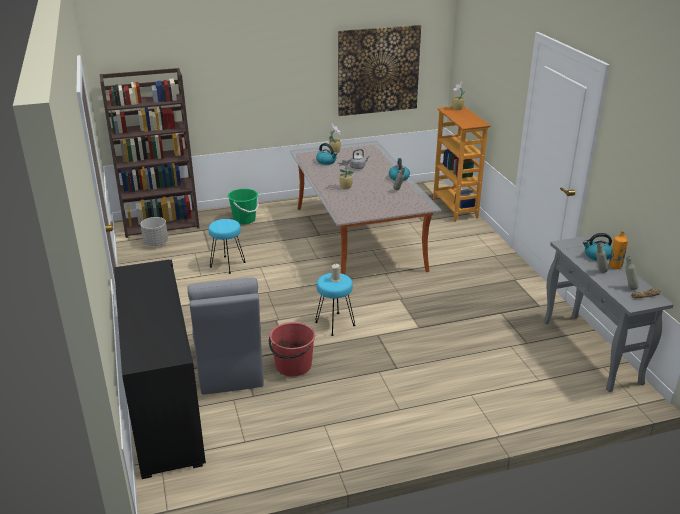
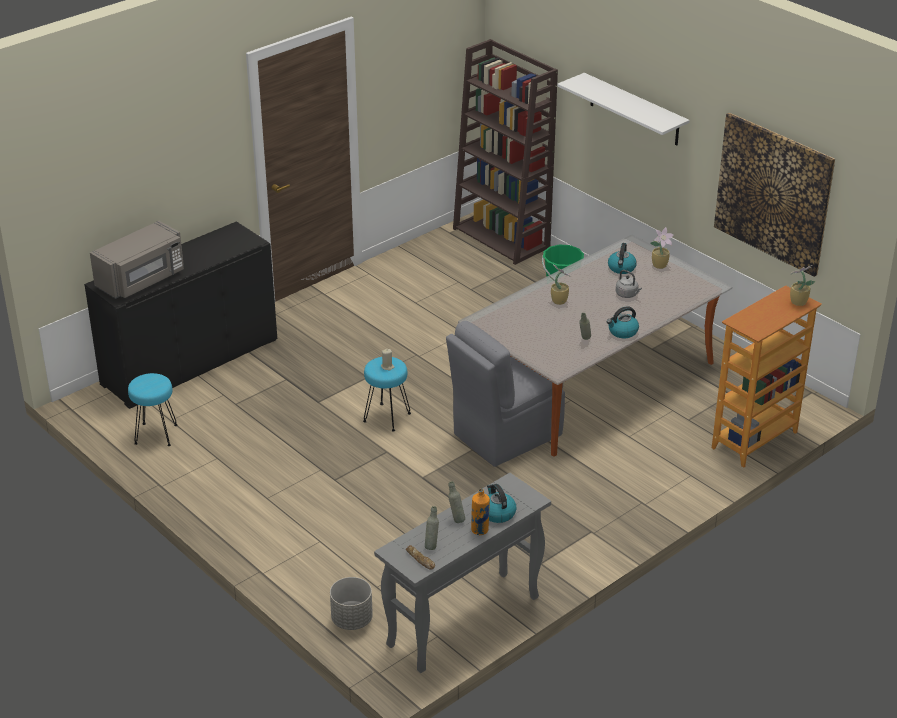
camera: 65 degrees right, 5 degrees up
(156, 243) = (458, 251): grey planter -> grey planter (352, 620)
(156, 336) = (142, 280): none -> grey microwave
(227, 265) = (450, 311): turquoise stool -> turquoise stool (156, 435)
(229, 368) = (267, 376): grey chair -> grey chair (505, 435)
(256, 67) = (634, 110): none -> white shelf
(293, 366) = (295, 412): red bucket -> none

